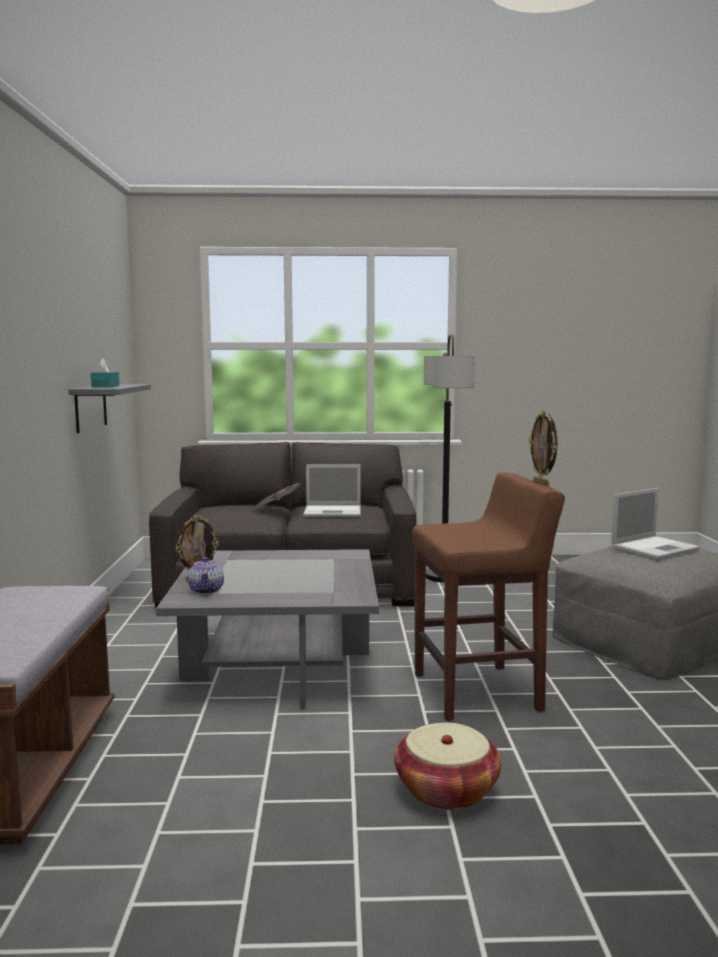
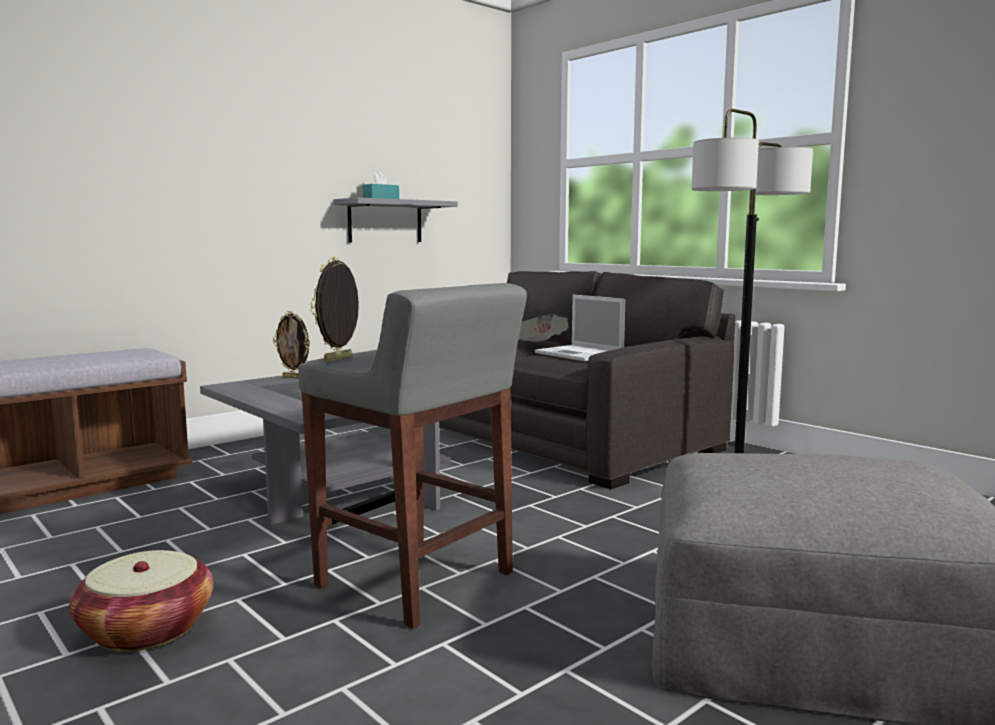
camera: 50 degrees right, 0 degrees up
(206, 590) = (266, 384): teapot -> none
(478, 692) = (417, 581): brown stool -> grey stool
(542, 483) = (434, 287): picture frame -> picture frame (339, 359)
(655, 548) = (833, 466): laptop -> none

